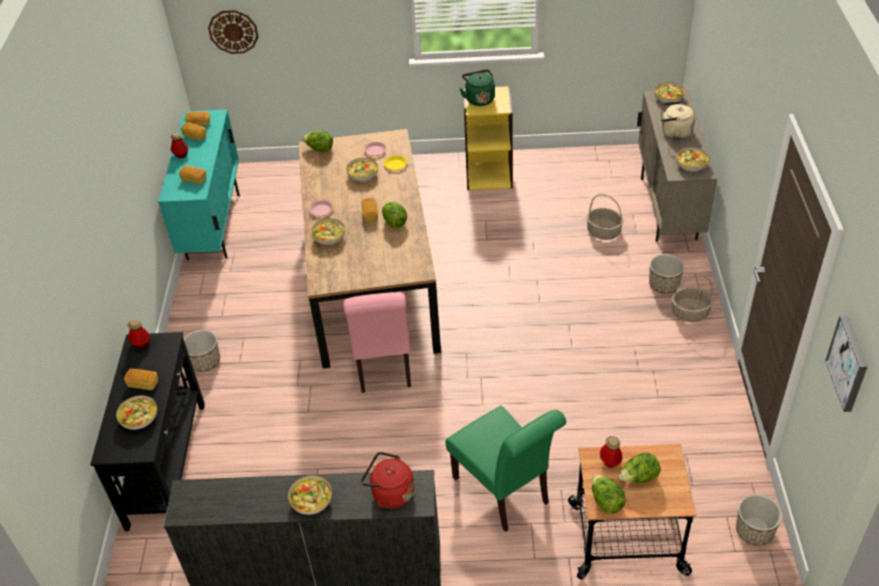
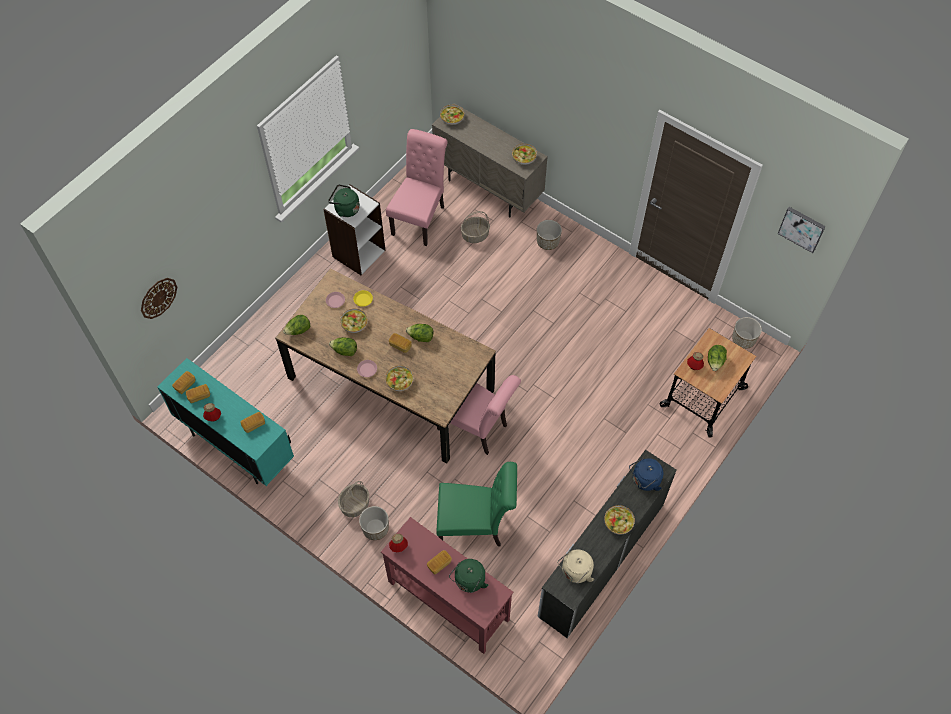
camera: 55 degrees left, 15 degrees up
(139, 418) = (469, 581): bowl -> green kettle
(167, 463) = (448, 599): black console table -> red console table
(390, 493) = (644, 481): red kettle -> blue kettle
(489, 175) = (358, 253): yellow bookcase -> white bookcase
(505, 493) = (627, 432): green chair -> green chair (475, 526)
(575, 187) = (420, 218): none -> pink chair
(606, 502) = (718, 387): lettuce -> lettuce (344, 351)
(674, 133) = (487, 142): beige kettle -> beige kettle (575, 572)
(690, 313) = (580, 247): basket -> basket (355, 504)

